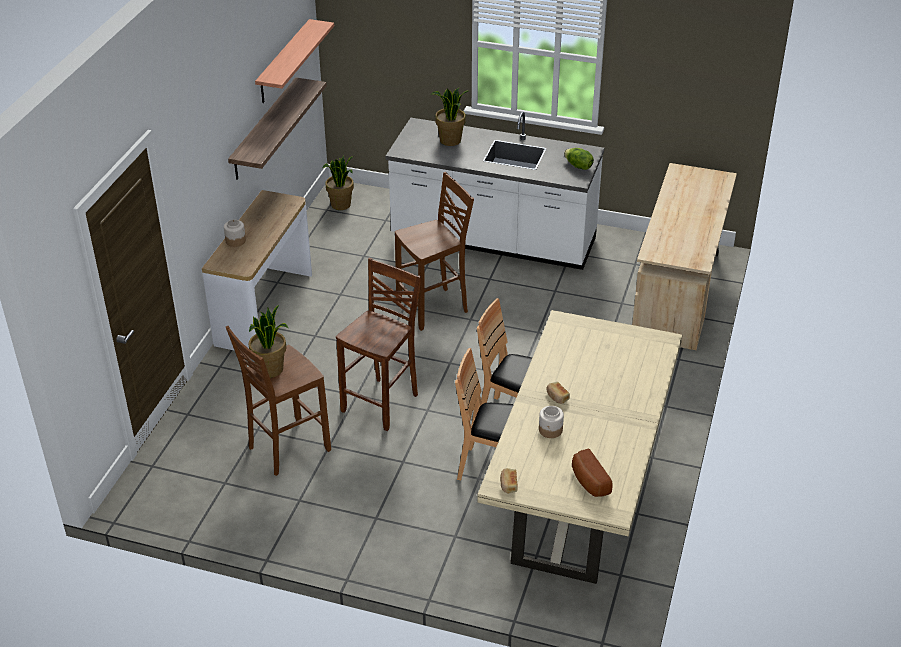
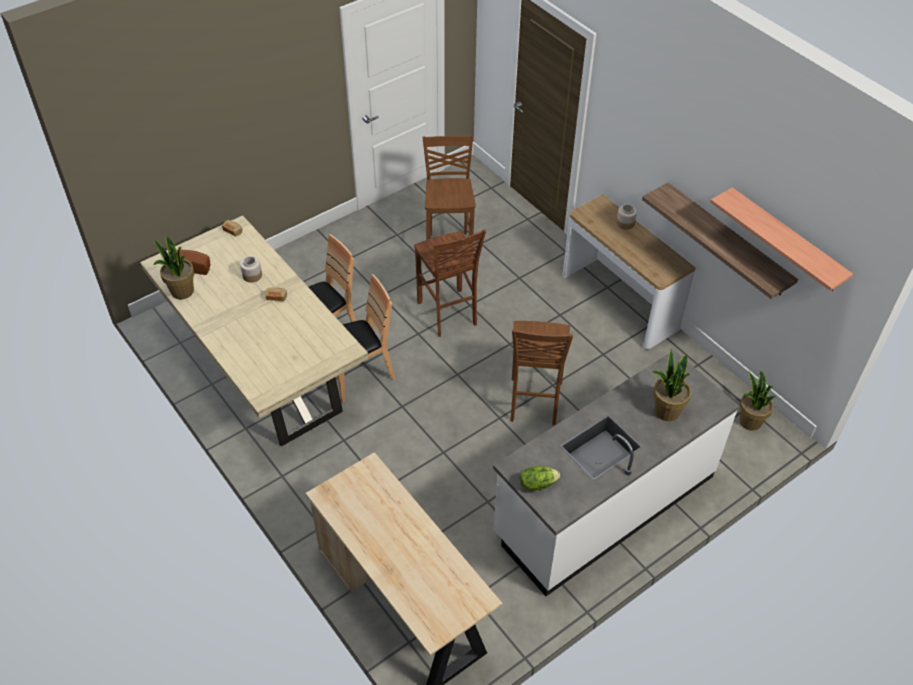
camera: 125 degrees right, 10 degrees up
(270, 369) = (456, 187): potted plant -> potted plant (182, 291)

